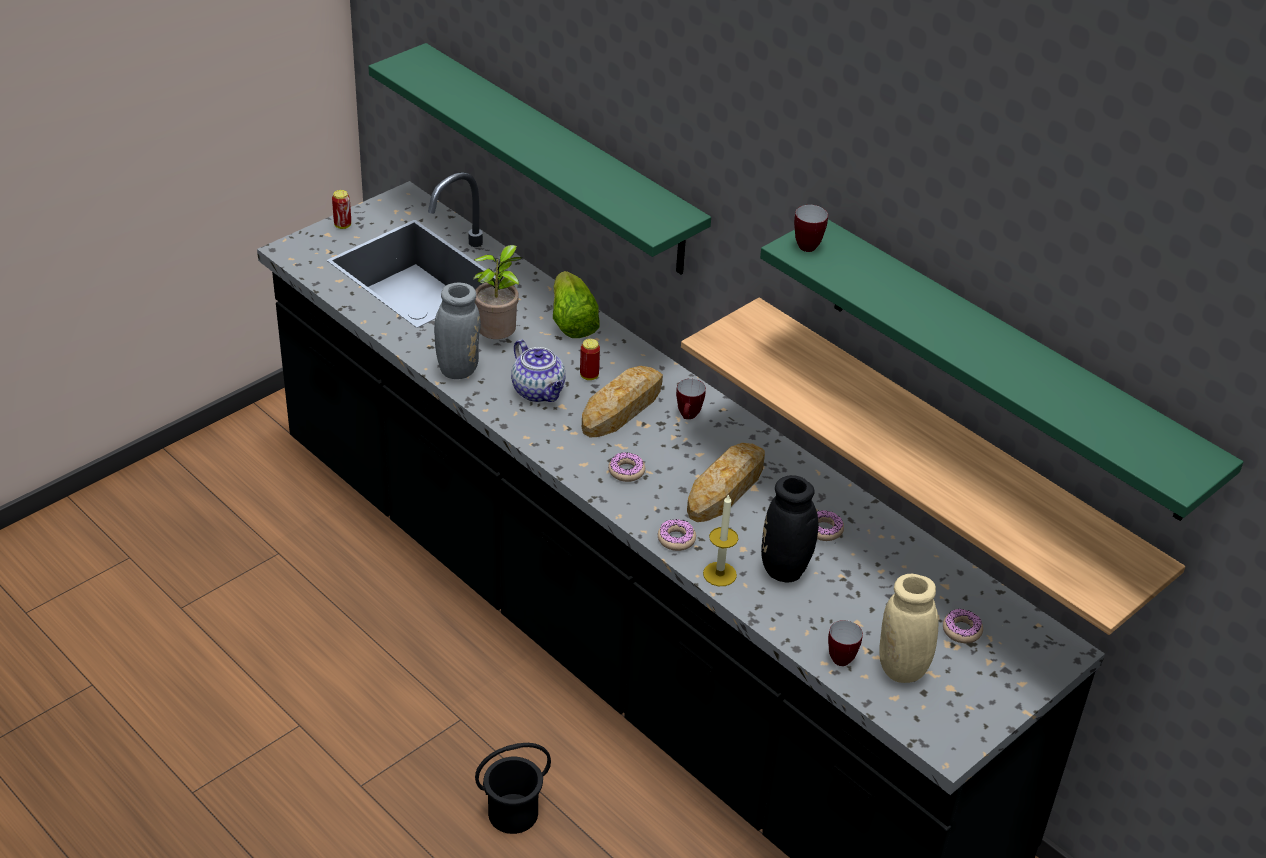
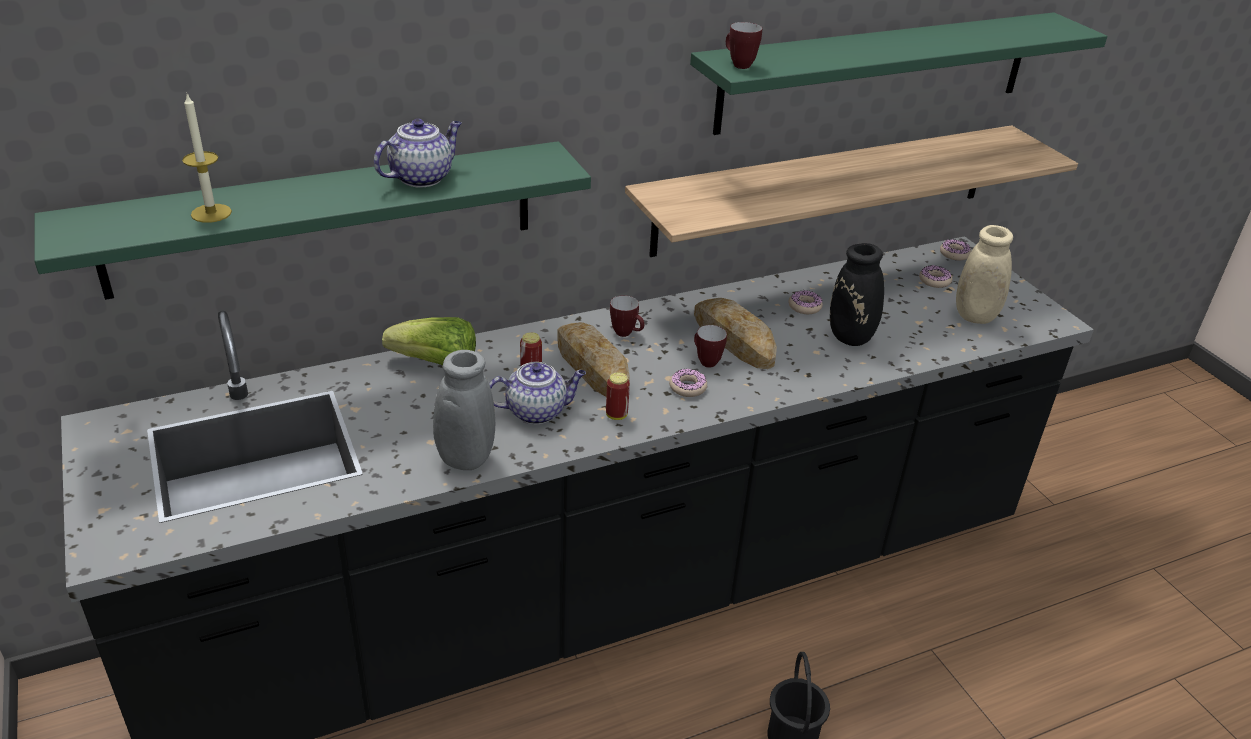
camera: 70 degrees left, 5 degrees down
(342, 225) = (97, 492): can -> can (616, 415)
(498, 339) = (430, 418): potted plant -> none
(586, 168) = (422, 177): none -> teapot
(676, 539) = (794, 383): donut -> donut (954, 254)
(719, 574) = (846, 372): candle -> candle (211, 213)
(843, 657) = (957, 339): mug -> mug (705, 361)

